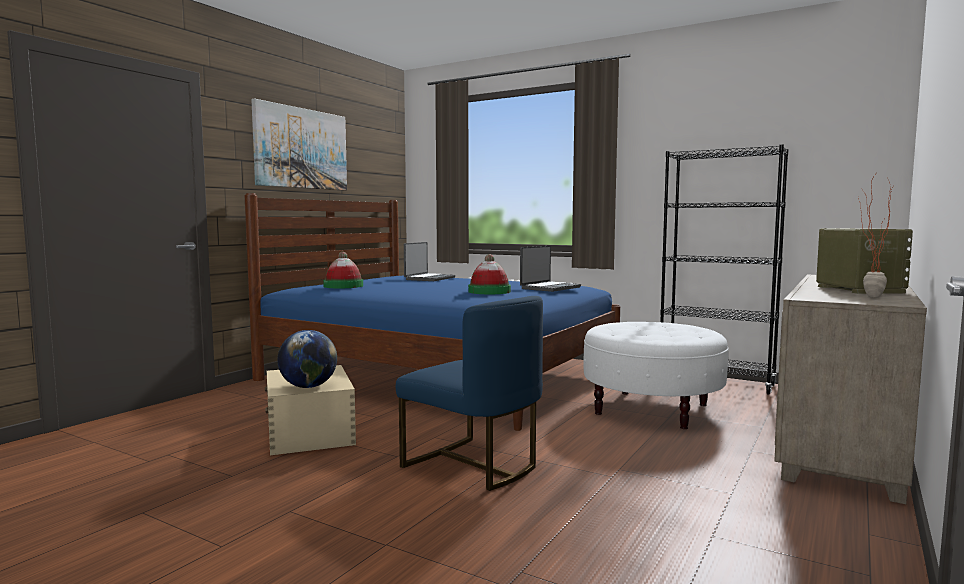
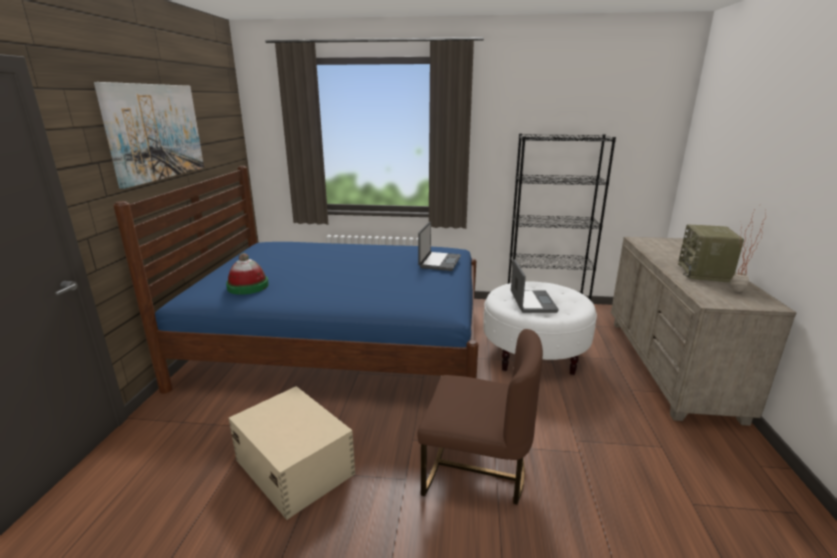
camera: 25 degrees left, 15 degrees up
(308, 387) = (305, 440): globe -> none
(429, 278) = (311, 253): laptop -> laptop (532, 302)
(473, 465) = (475, 471): blue chair -> brown chair
(489, 291) = (403, 280): hat -> none
(857, 289) = (704, 273): radio -> radio turned 135 degrees counterclockwise

